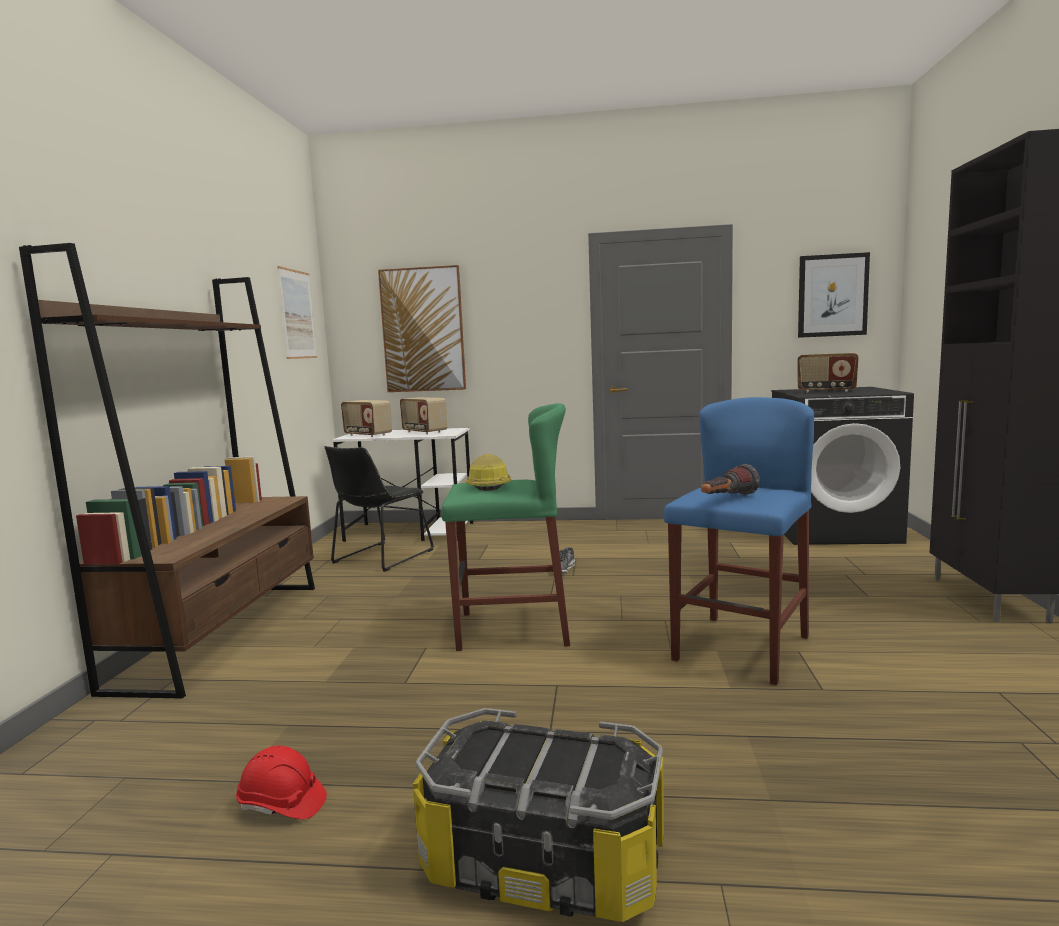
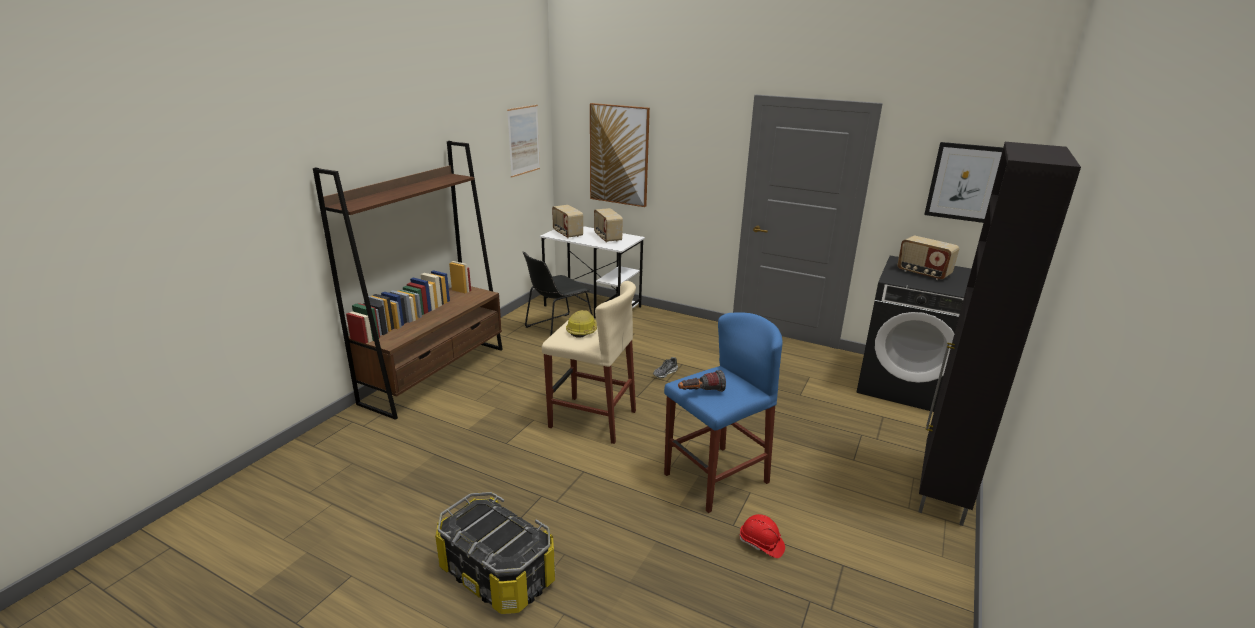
camera: 20 degrees right, 15 degrees up
(282, 804) = (408, 502): red hard hat -> red hard hat (761, 544)
(513, 628) = (592, 419): green stool -> beige stool

